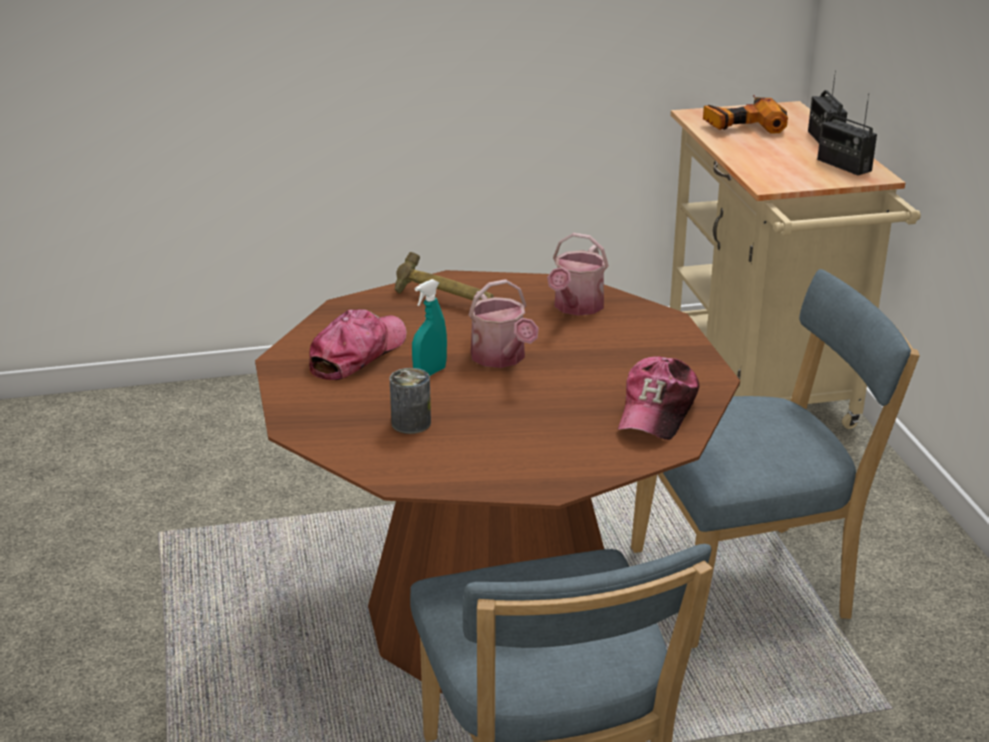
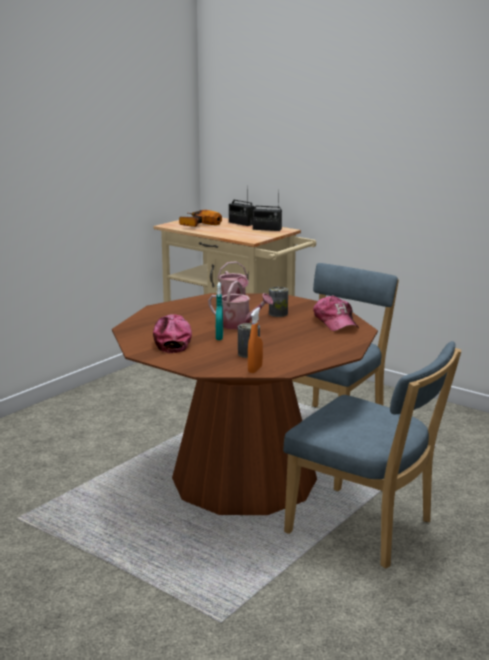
camera: 40 degrees left, 10 degrees down
(366, 458) = (255, 369): none -> orange spray bottle
(444, 300) = (170, 314): hammer -> none
(600, 356) = (278, 314): none -> can

